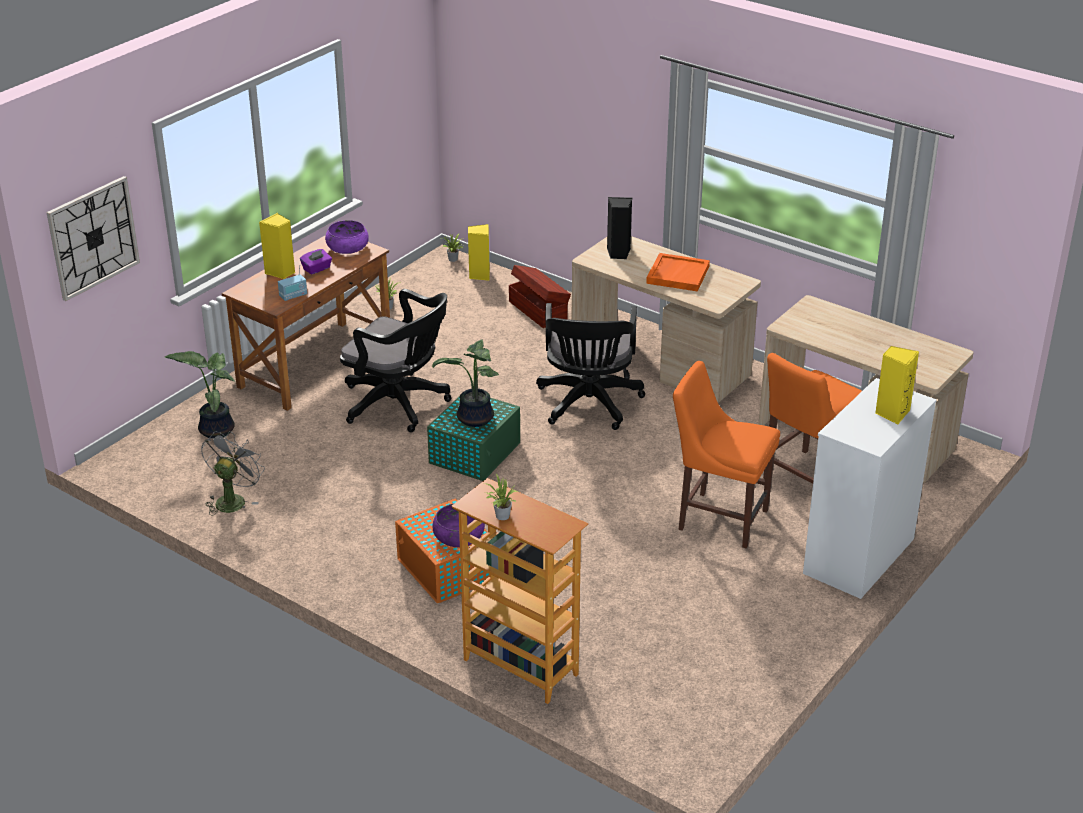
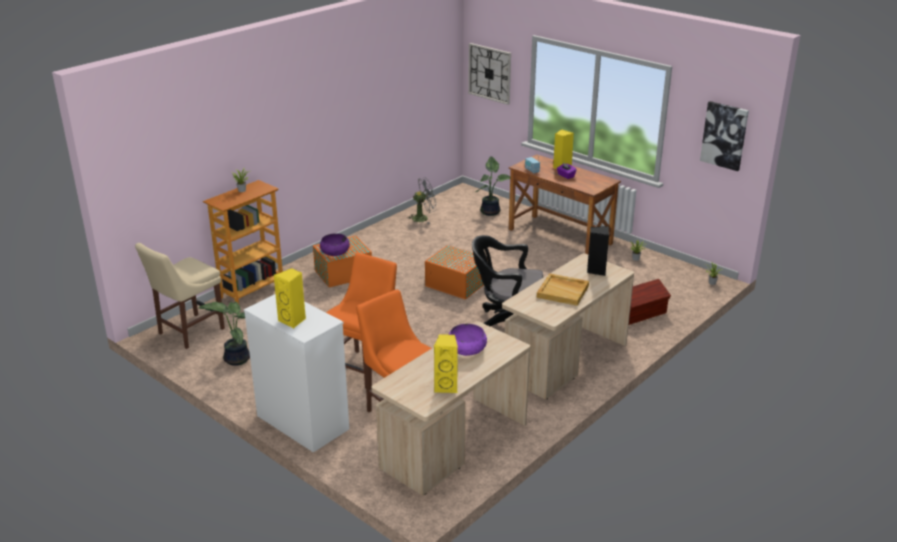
camera: 95 degrees right, 5 degrees down
(233, 499) = (423, 218): grey fan -> grey fan turned 45 degrees counterclockwise
(347, 247) = (595, 183): purple bowl -> purple bowl (467, 348)
(399, 405) = (513, 262): black office chair -> none
(405, 84) = (724, 135): none -> picture
(474, 419) = (452, 259): potted plant -> potted plant (235, 359)
(475, 452) = (456, 284): green storage box -> orange storage box
(479, 275) = (690, 292): yellow speaker -> yellow speaker (446, 387)
(668, 718) = (188, 332): none -> beige chair
(677, 274) = (563, 291): orange tray -> beige tray

